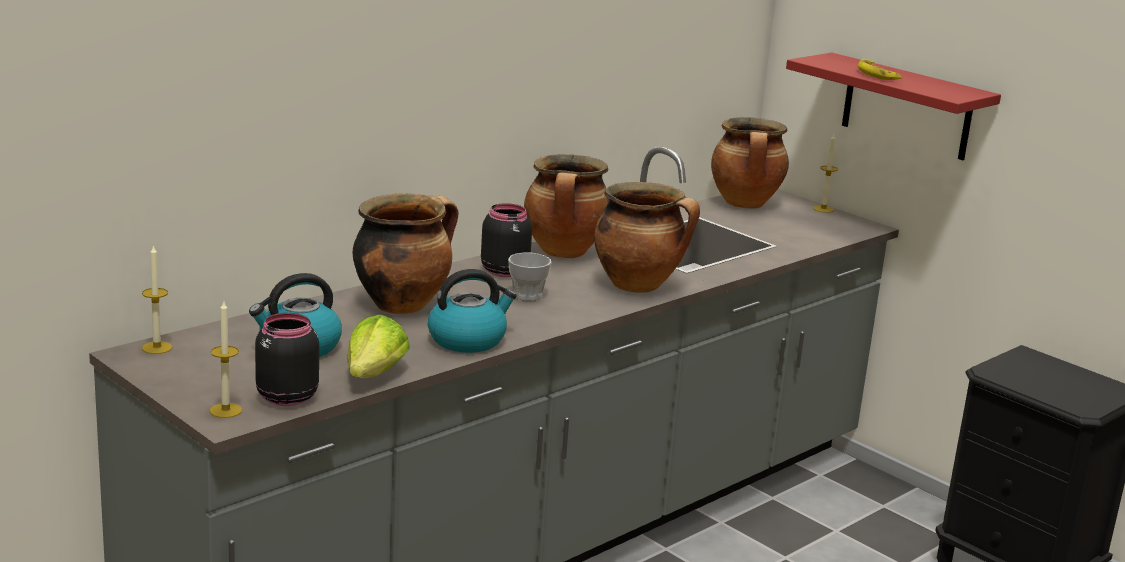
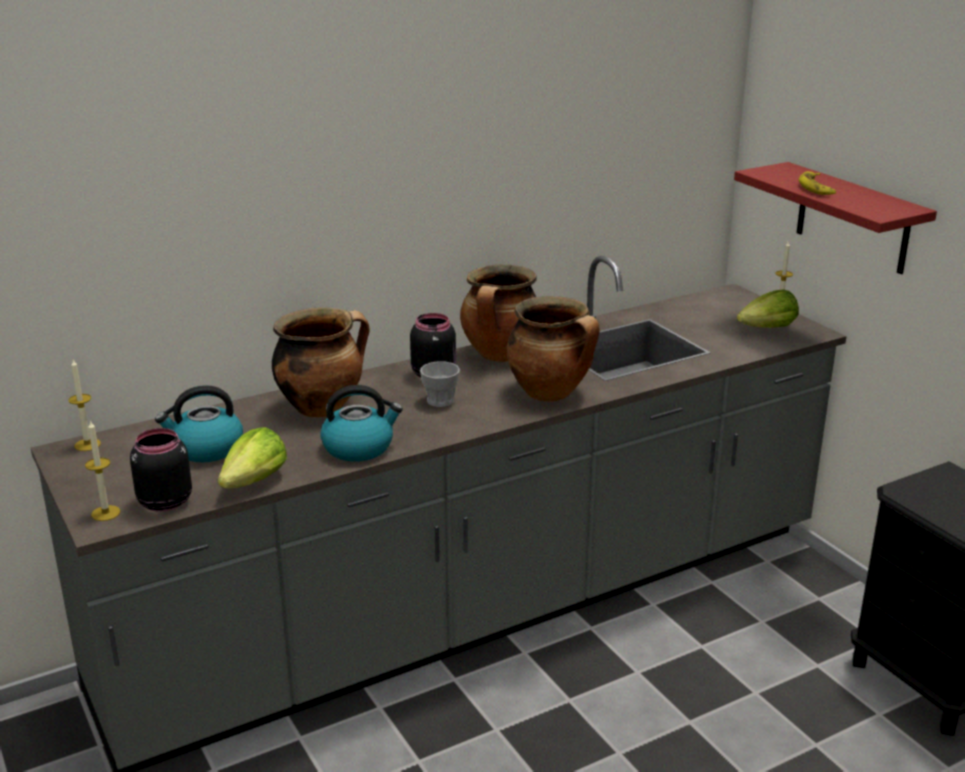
camera: 15 degrees right, 5 degrees up
(745, 204) = (704, 305): cooking pot -> none
(821, 224) = (768, 329): none -> lettuce

